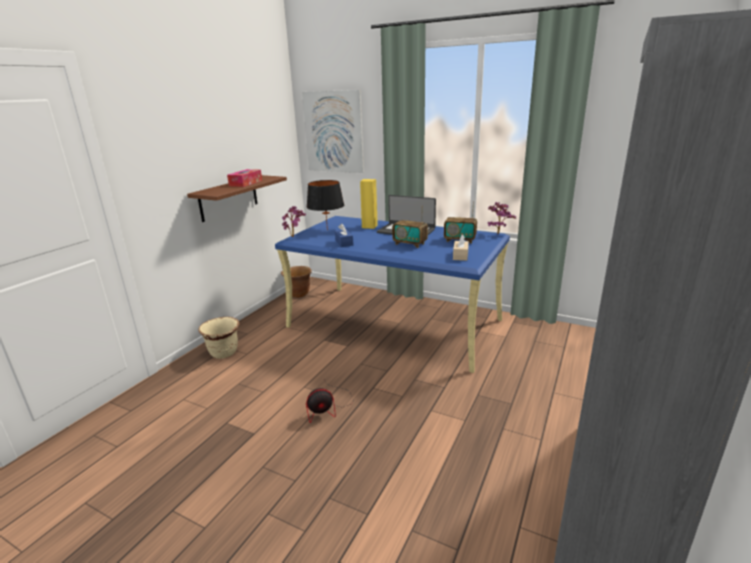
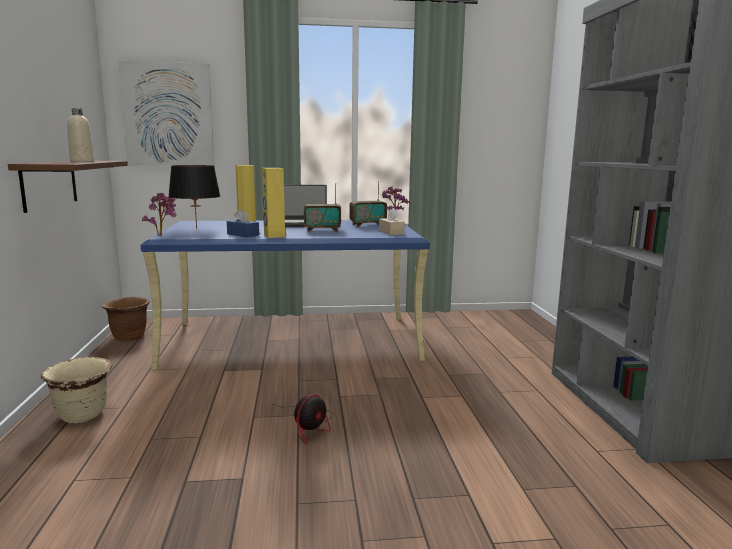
camera: 35 degrees left, 10 degrees down
(246, 183) = (82, 161): tissue box -> beige bottle
(361, 248) = (274, 236): none -> yellow speaker

